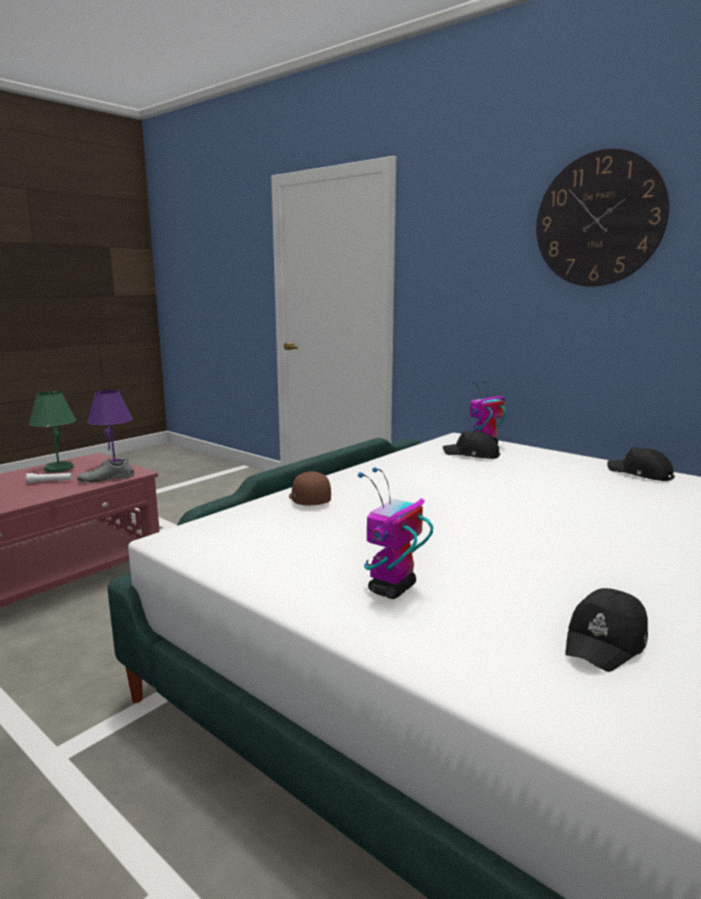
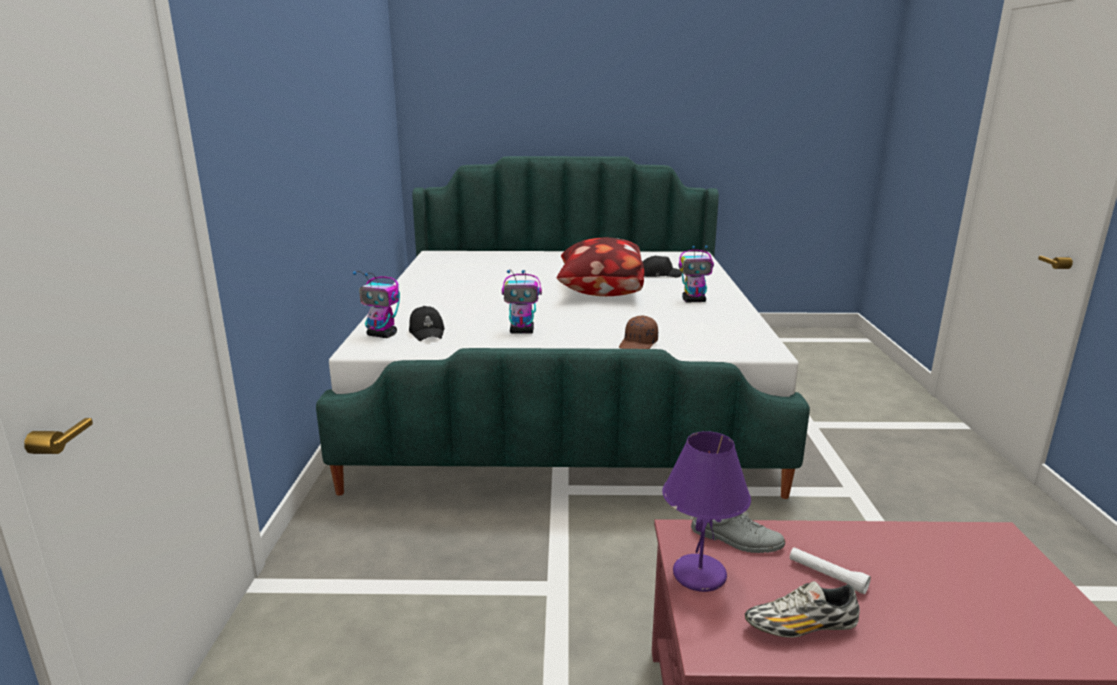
camera: 130 degrees left, 5 degrees up
(58, 468) = (800, 628): green table lamp -> shoe
(422, 476) = (522, 331): none -> toy robot
(520, 545) = (599, 293): none -> pillow
(599, 220) = (315, 84): wall clock -> none
(640, 474) = (414, 289): black cap -> none

